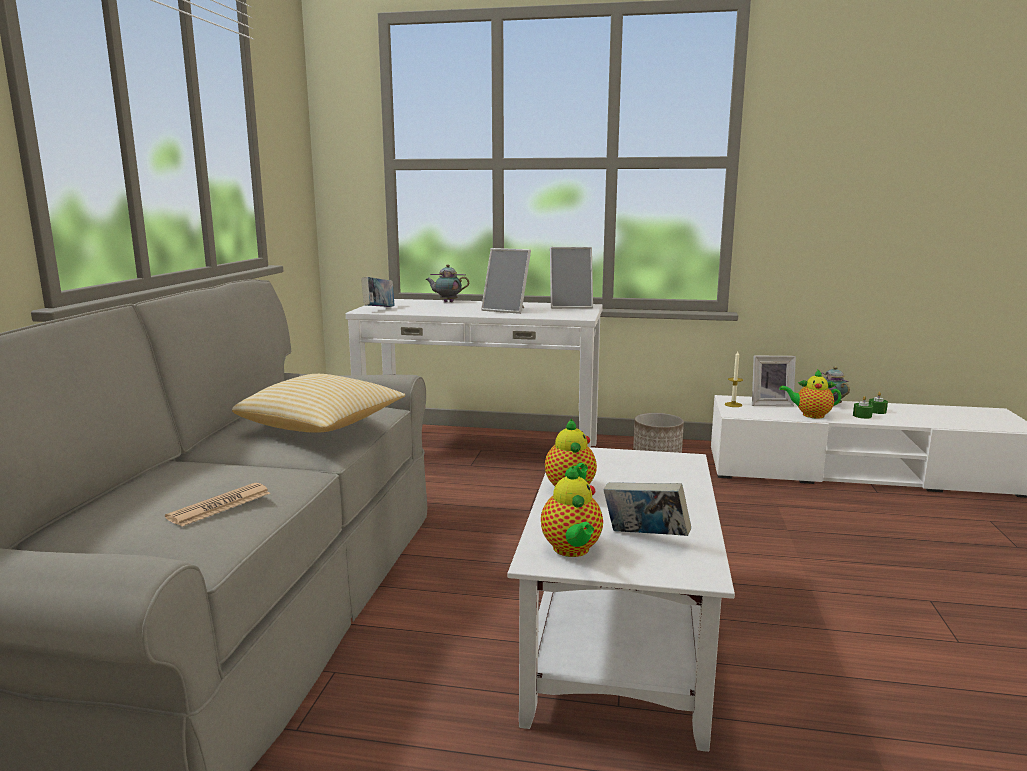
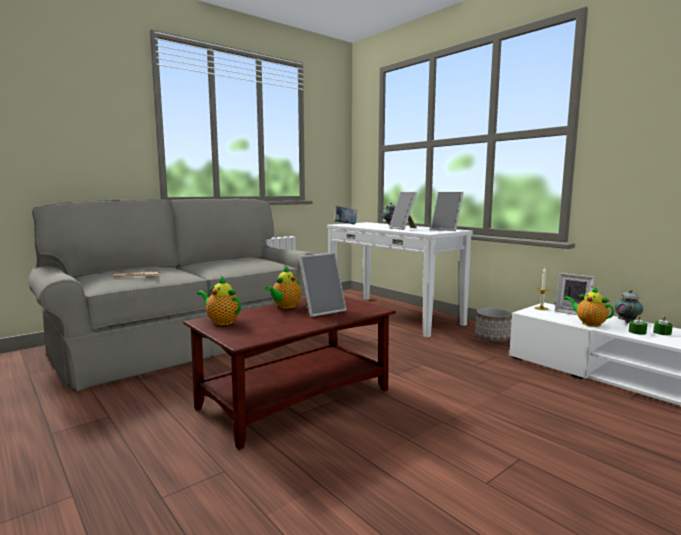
camera: 40 degrees right, 5 degrees down
(322, 426) = (235, 264): pillow -> none
(572, 550) = (222, 321): teapot -> teapot turned 90 degrees clockwise
(618, 635) = (296, 398): white coffee table -> brown coffee table
(635, 482) = (321, 311): none -> picture frame
(645, 538) = (260, 326): book -> none

